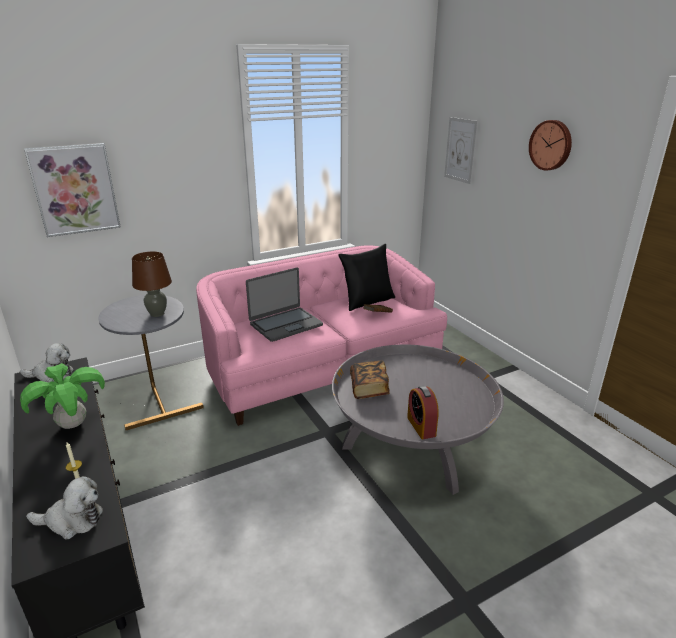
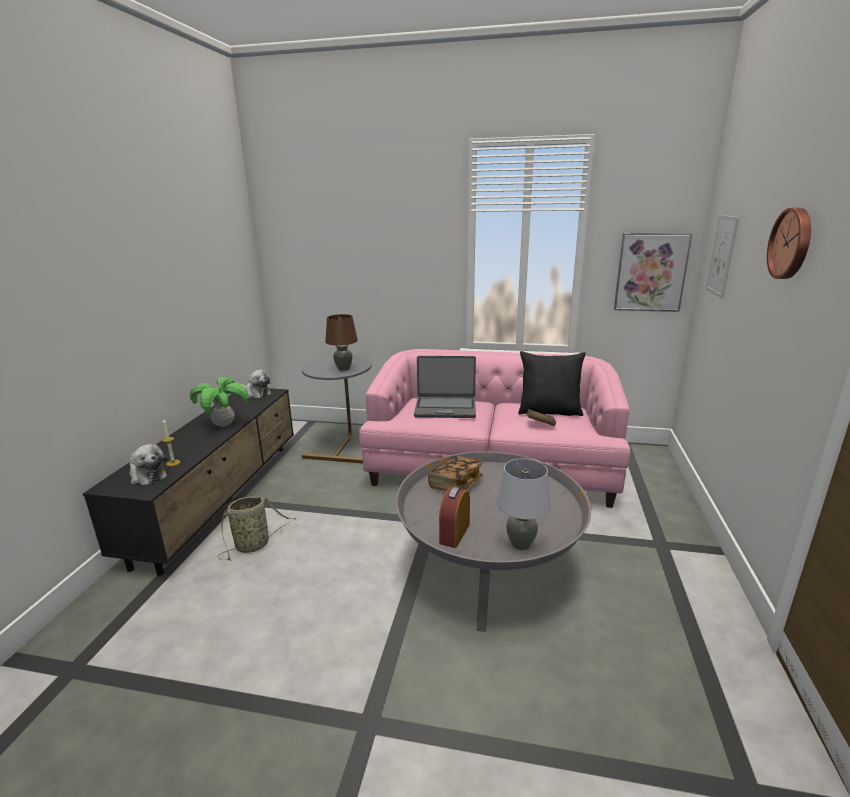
camera: 40 degrees right, 5 degrees down
(75, 189) = (323, 260): picture -> picture (651, 272)
(193, 536) = (255, 544): none -> basket
(468, 412) = (520, 544): none -> grey table lamp

